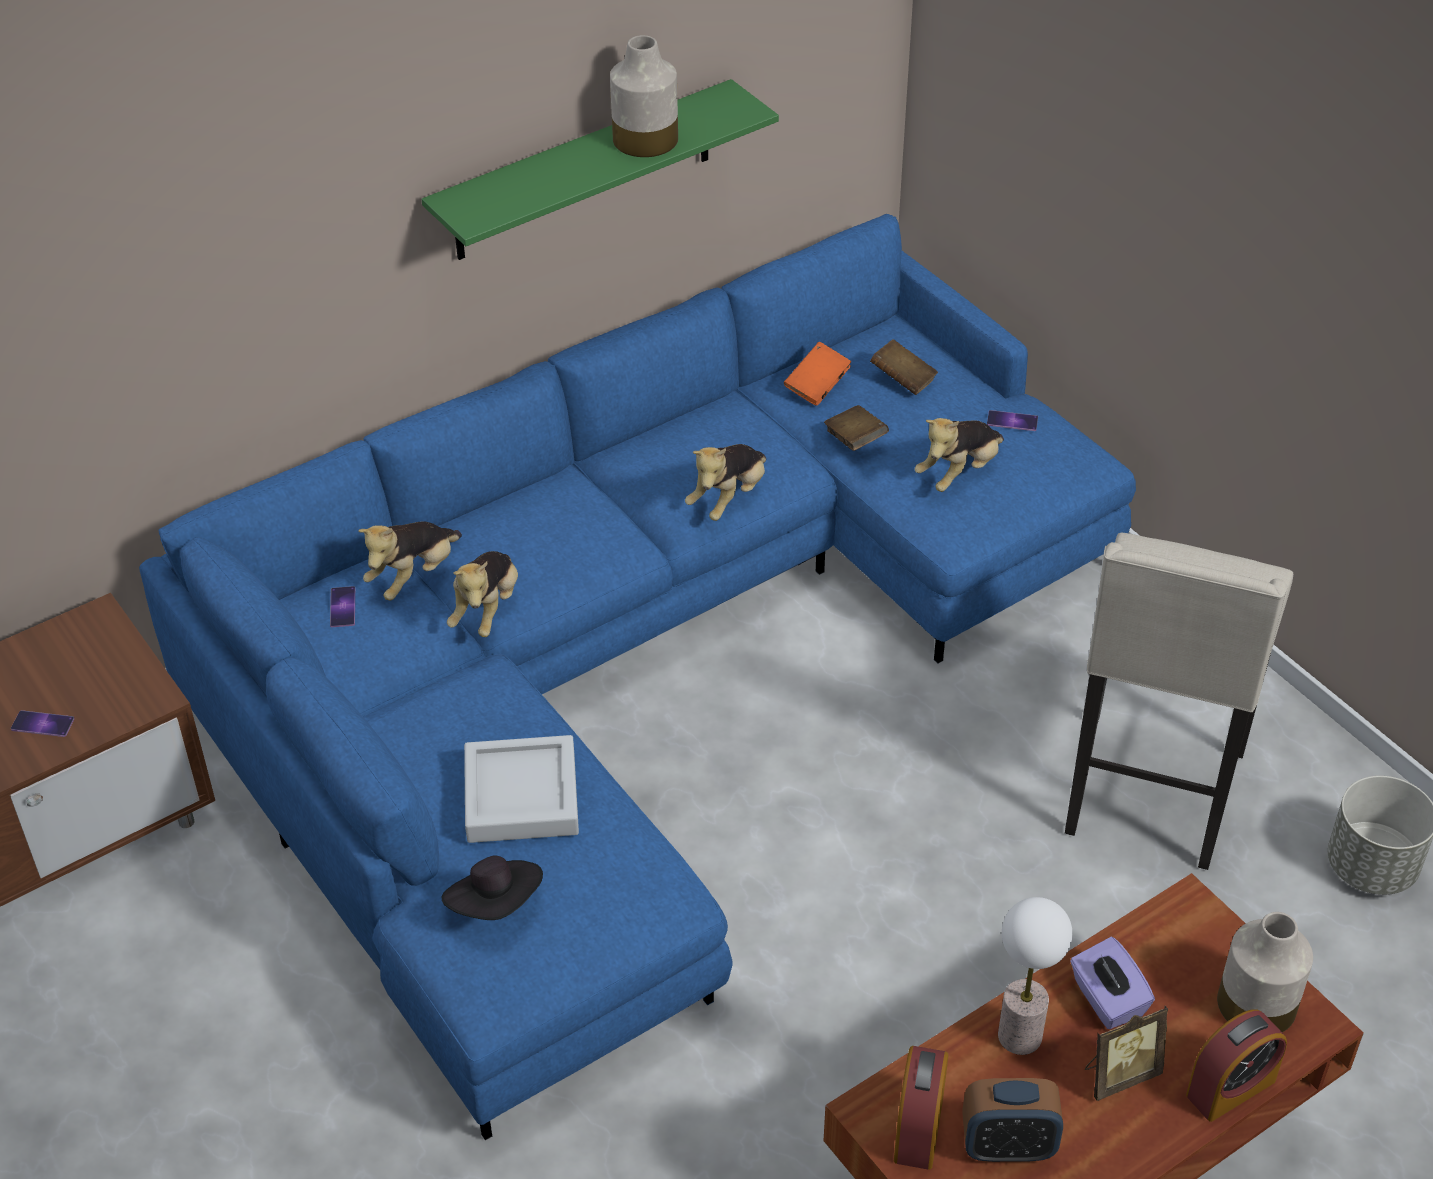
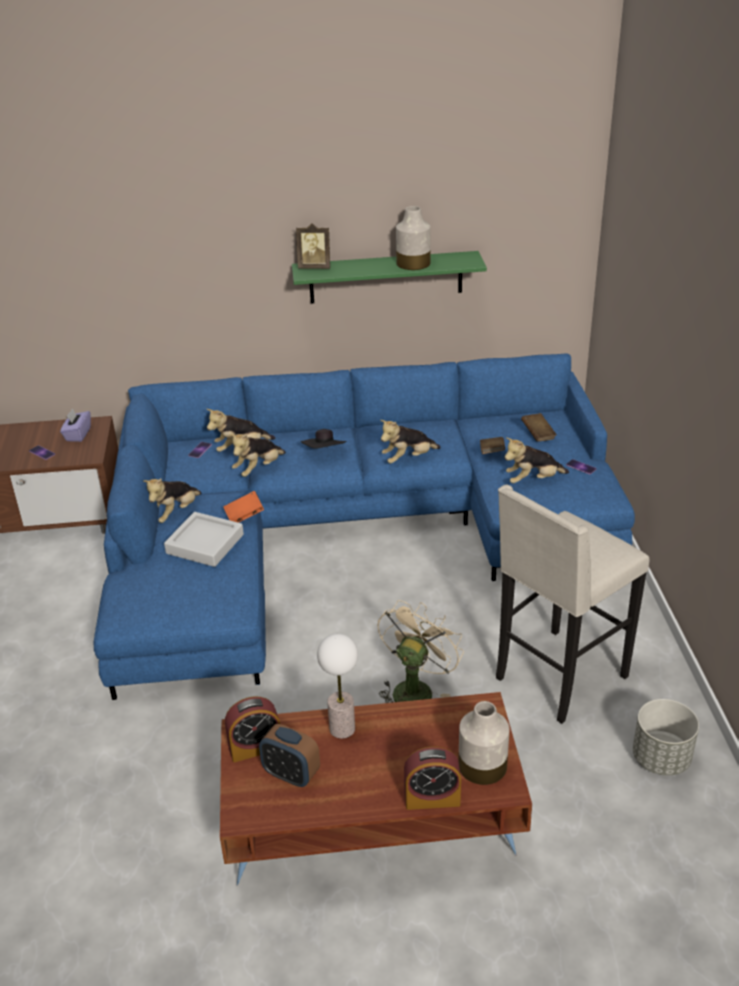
camera: 30 degrees right, 10 degrees down
(404, 753) = (175, 513): none -> plush toy
(496, 904) = (155, 581): black hat -> black hat (325, 453)
(817, 386) = (492, 426): orange book -> orange book (244, 516)
(918, 1127) = (255, 747): alarm clock -> alarm clock turned 150 degrees counterclockwise
(959, 902) = (415, 688): none -> beige fan
(1107, 1000) = (402, 731): purple tissue box -> purple tissue box (78, 434)
(1119, 1075) = (377, 767): picture frame -> picture frame (315, 267)

